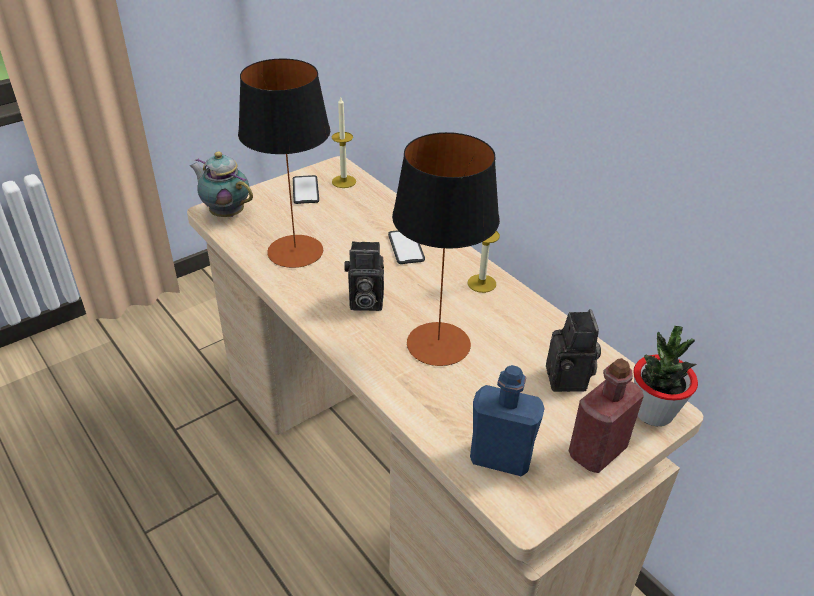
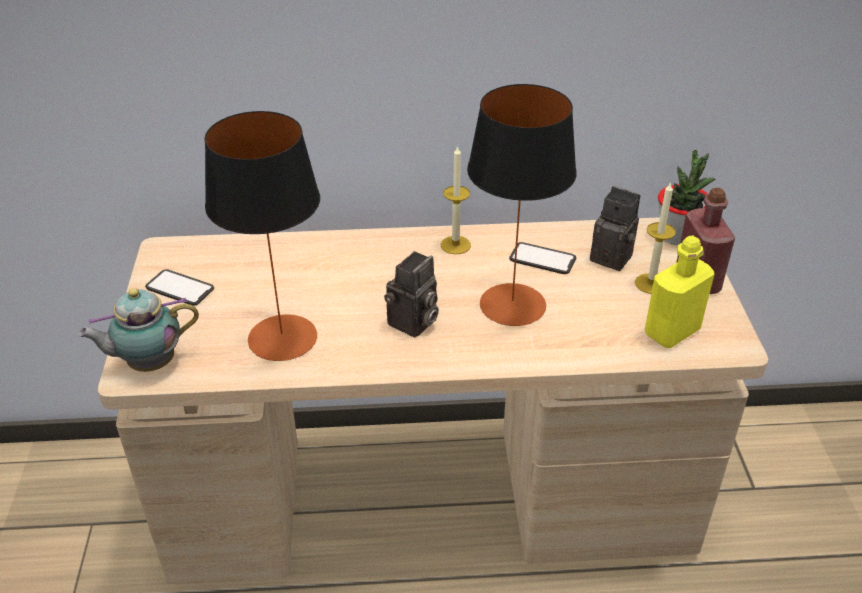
camera: 55 degrees left, 0 degrees up
(344, 181) = (198, 256): candle -> candle (651, 283)
(406, 247) = (357, 264): phone -> phone (542, 259)
(500, 458) = (672, 332): blue bottle -> yellow bottle

